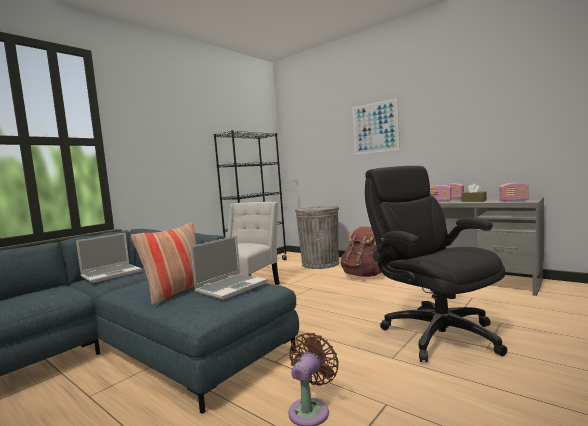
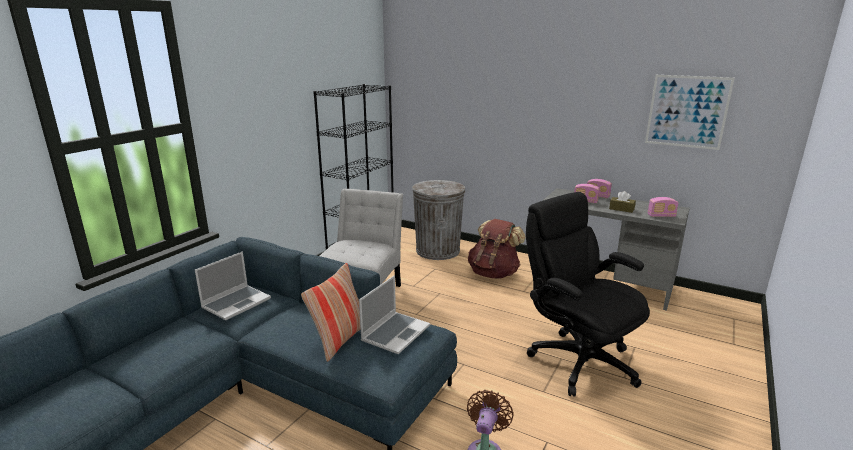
camera: 10 degrees left, 15 degrees up
(375, 127) = (518, 95): picture -> picture (687, 111)

